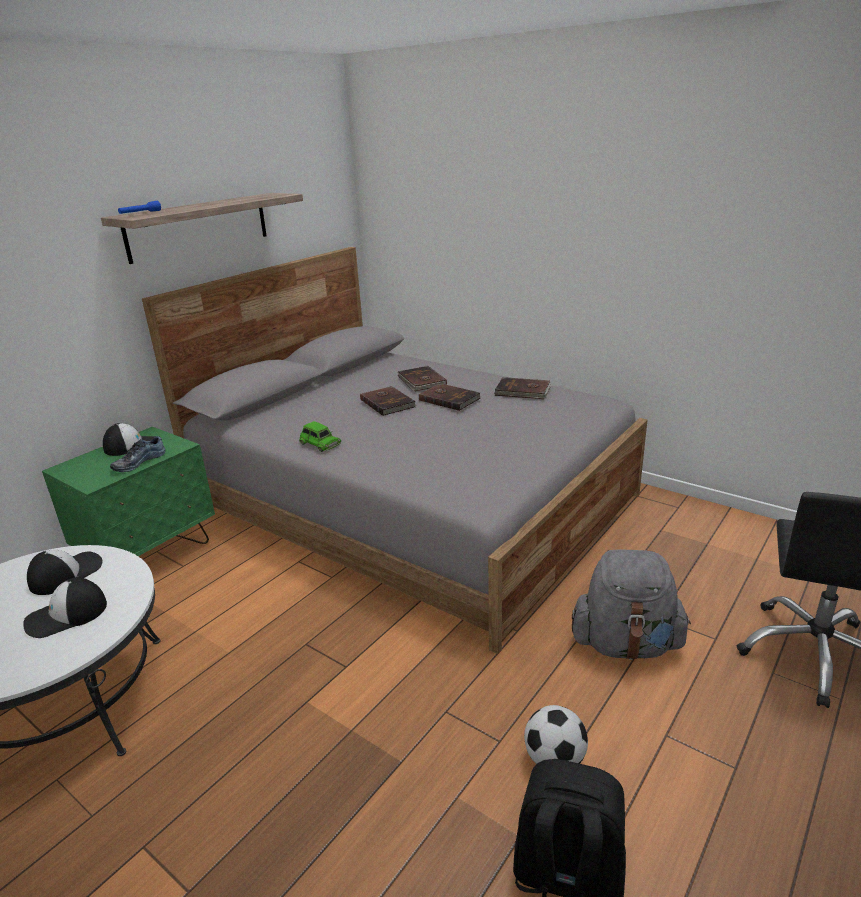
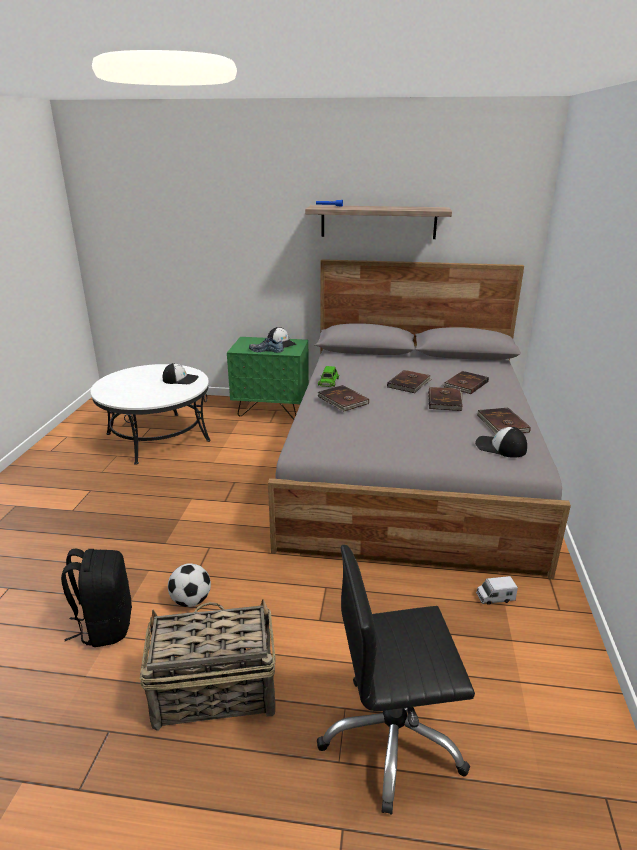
camera: 60 degrees right, 0 degrees up
(66, 615) = (152, 391): cap -> cap (500, 447)
(392, 446) = (342, 400): none -> brown book
(626, 644) = (321, 612): grey backpack -> none
(650, 531) = (495, 597): none -> toy truck
(732, 777) = (213, 692): none -> basket

